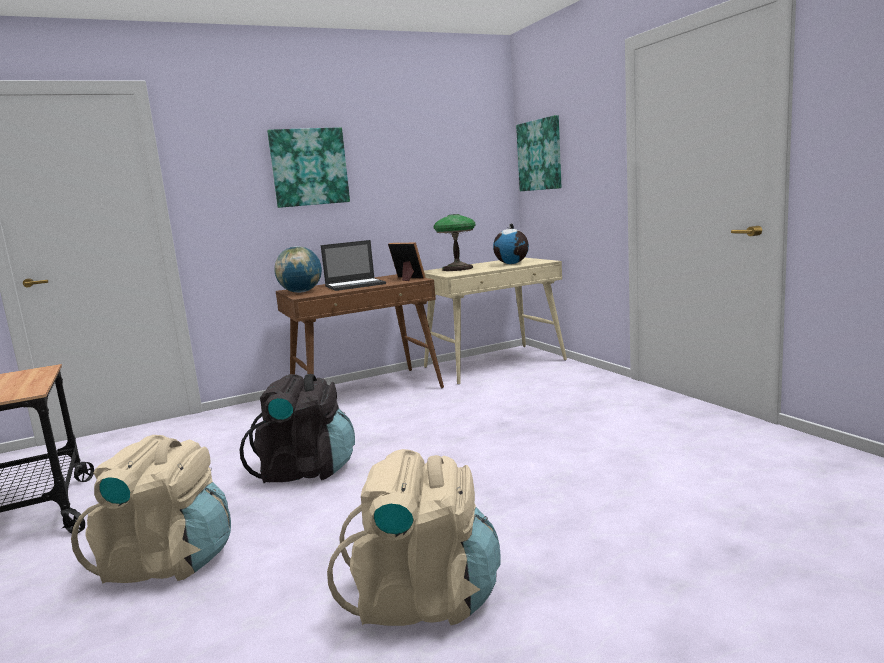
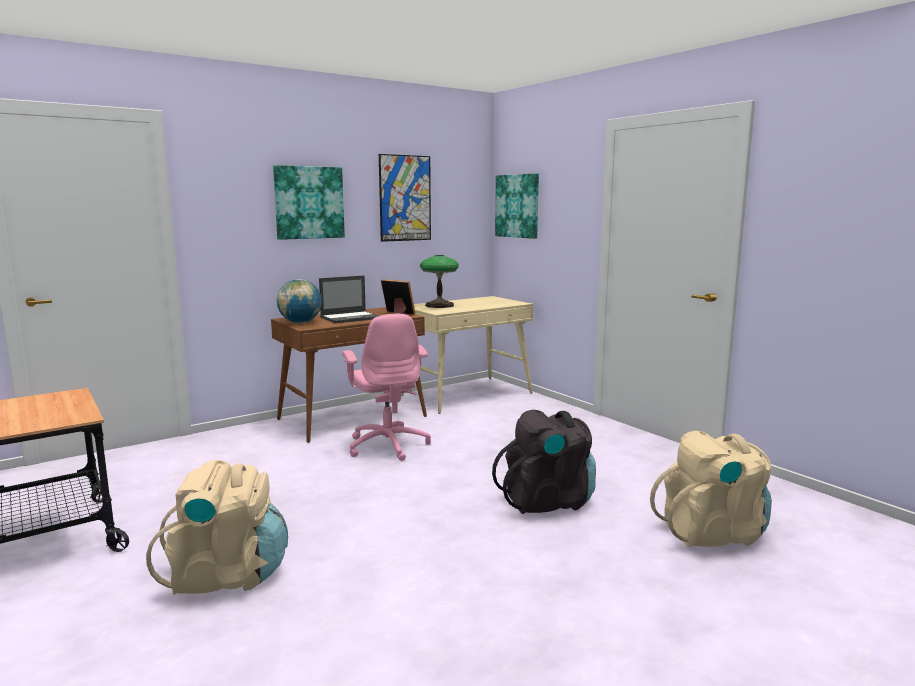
camera: 10 degrees left, 0 degrees up
(306, 470) = (323, 493): black backpack -> black backpack (547, 501)
(392, 419) = (388, 445): none -> pink office chair
(415, 156) = (405, 198): none -> picture
(423, 599) = (471, 600): beige backpack -> beige backpack (712, 533)
(512, 264) = (488, 303): globe -> none

